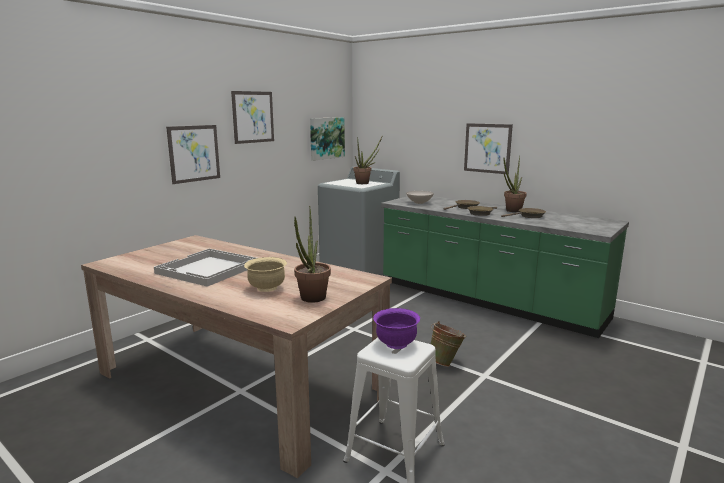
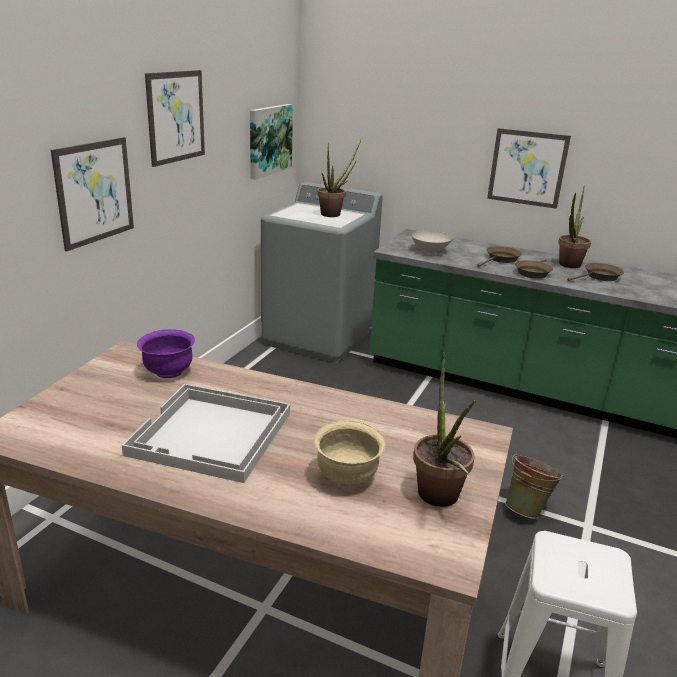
camera: 15 degrees left, 10 degrees up
(396, 344) = (573, 556): purple bowl -> purple bowl (168, 372)

